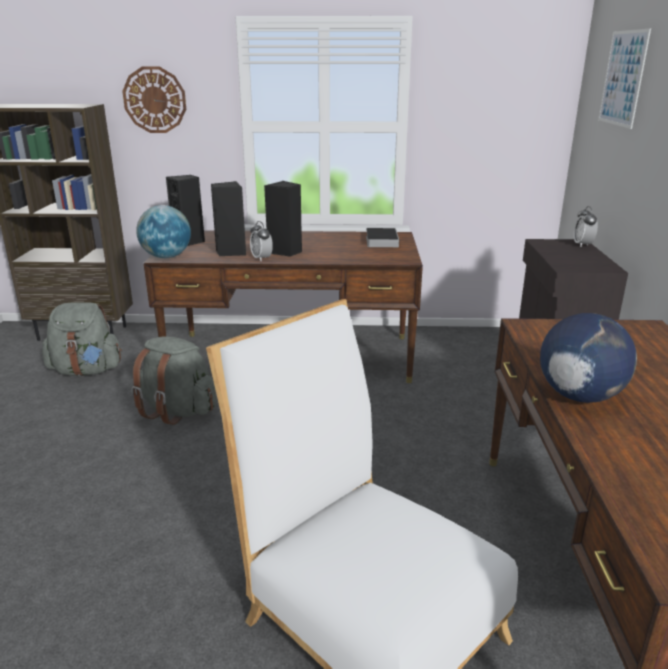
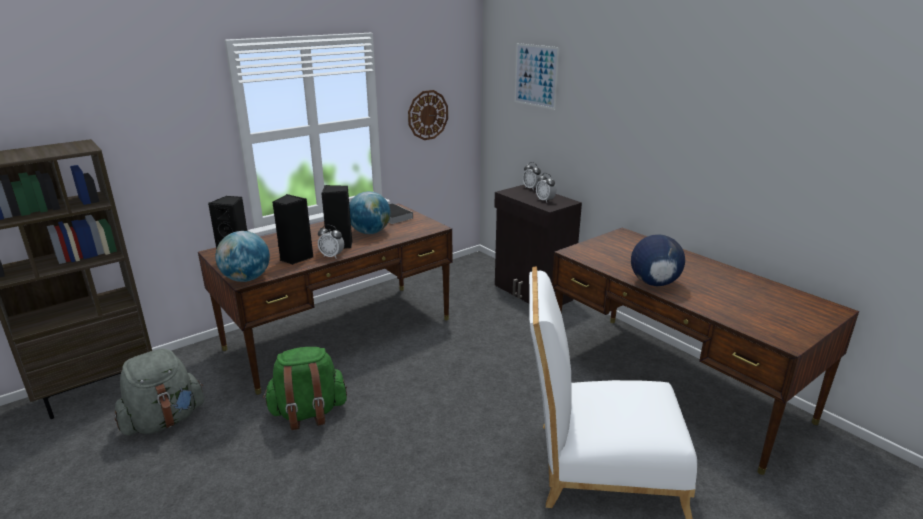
camera: 40 degrees left, 0 degrees up
(155, 100) = (147, 127): wall clock -> wall clock (427, 115)
(177, 411) = (308, 413): grey backpack -> green backpack
(333, 249) = (370, 232): none -> globe
(575, 260) = (545, 200): none -> alarm clock

